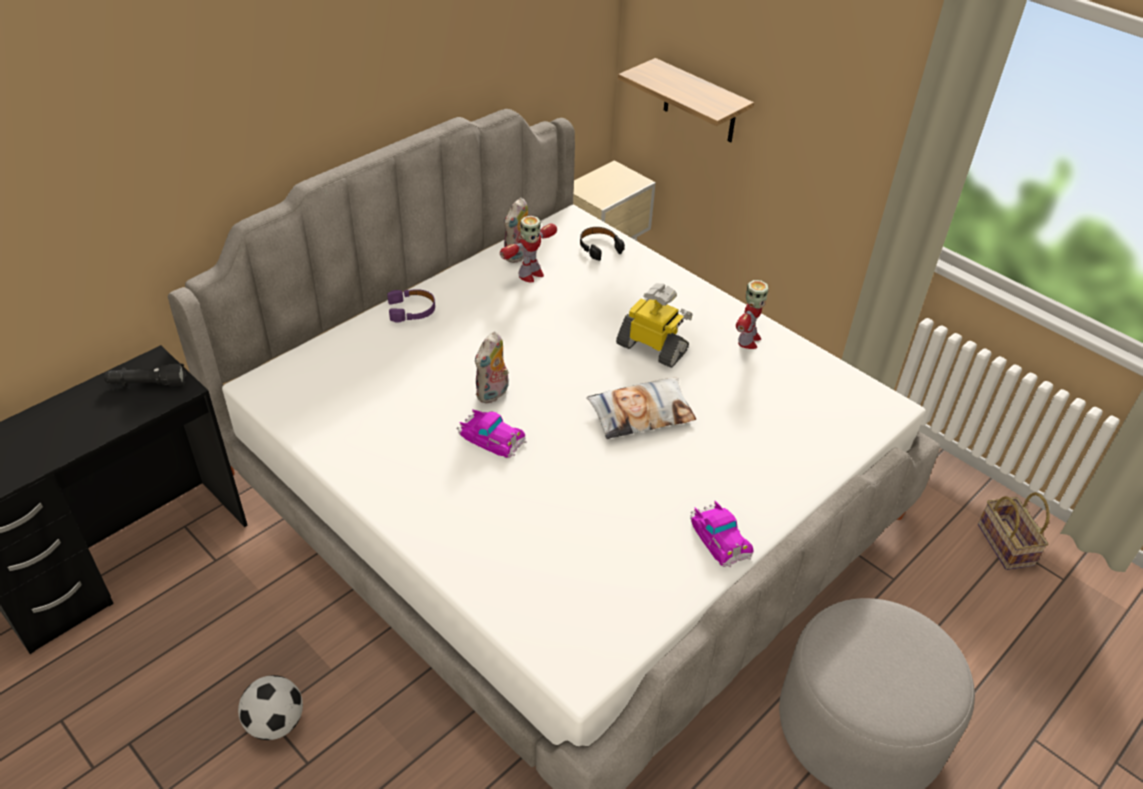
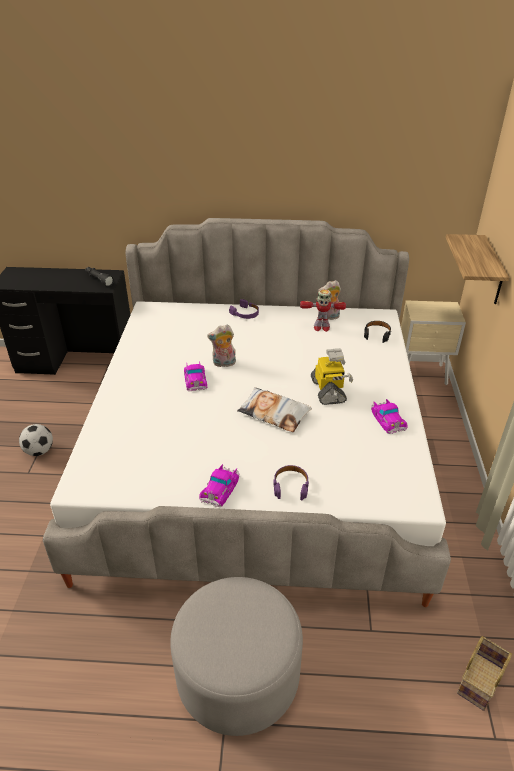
camera: 50 degrees right, 5 degrees down
(748, 340) = (388, 419): toy robot -> toy car
(773, 478) = (290, 486): none -> purple headphones

